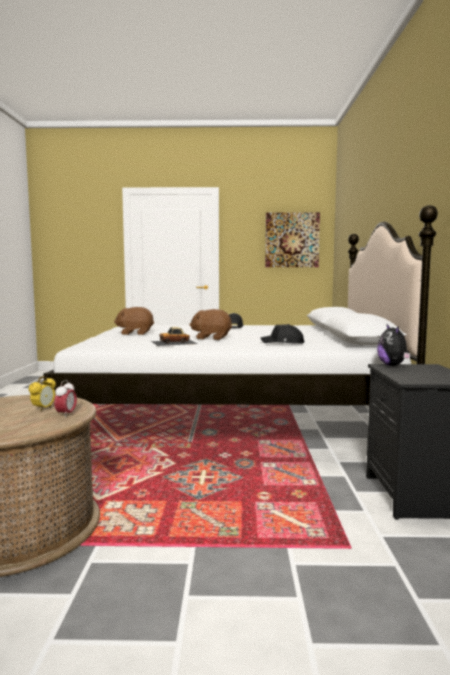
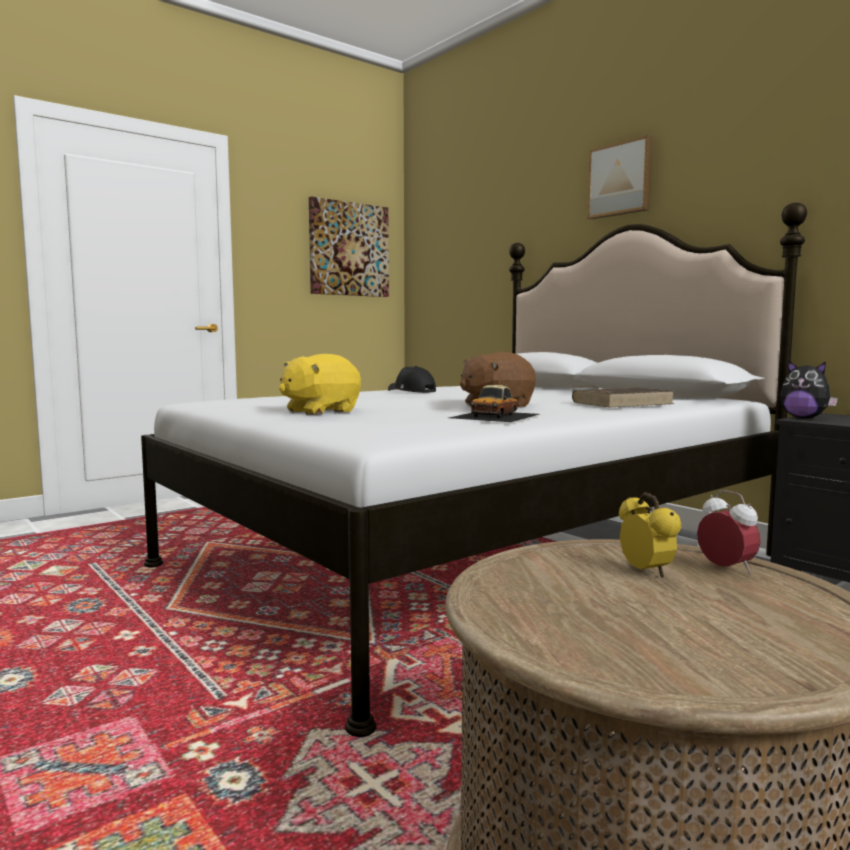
camera: 40 degrees left, 0 degrees up
(135, 333) = (320, 411): brown plush toy -> yellow plush toy
(283, 342) = (623, 403): black cap -> brown book
(388, 189) = (621, 179): none -> picture

